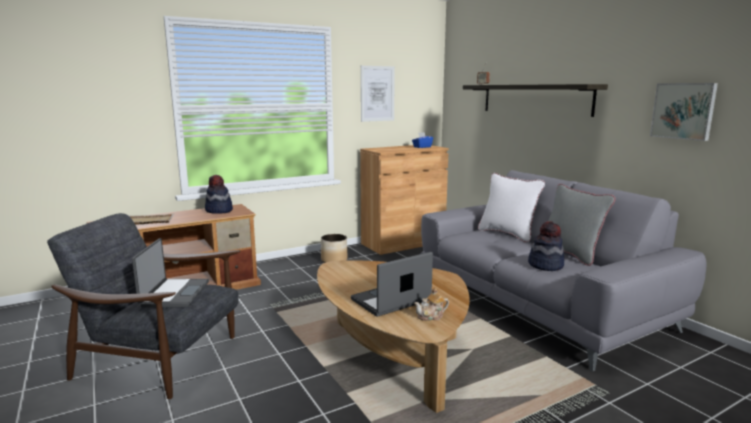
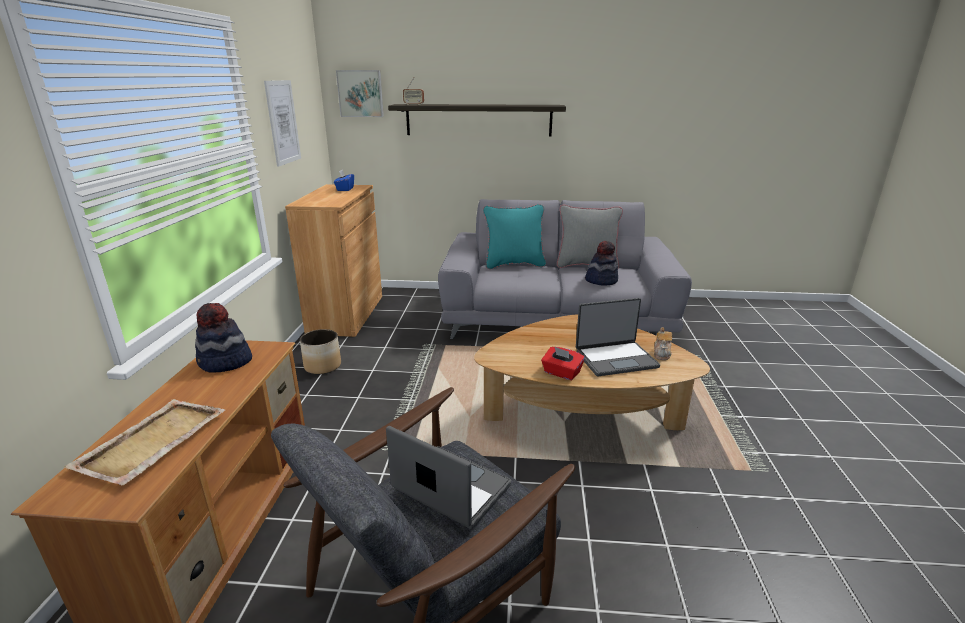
camera: 55 degrees left, 10 degrees up
(340, 289) = (561, 373): none -> red tissue box
(391, 301) = (615, 359): laptop -> laptop turned 105 degrees counterclockwise
(507, 234) = (514, 264): white pillow -> turquoise pillow
(683, 111) = (634, 128): picture -> picture (361, 93)

